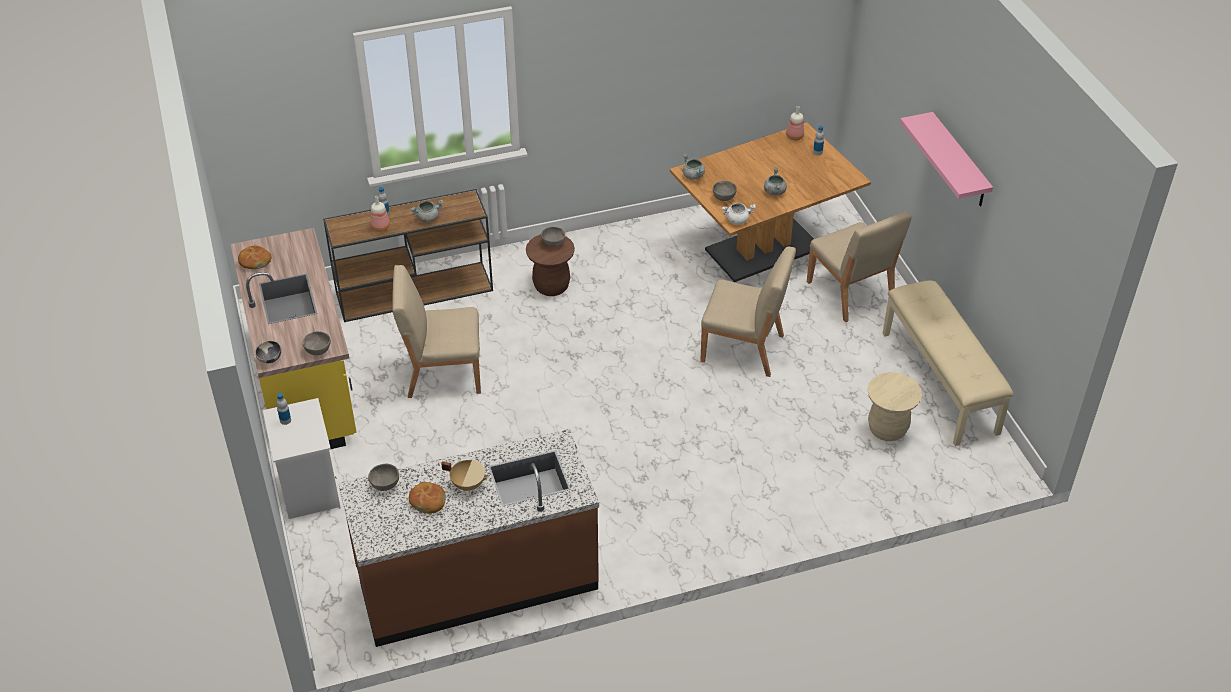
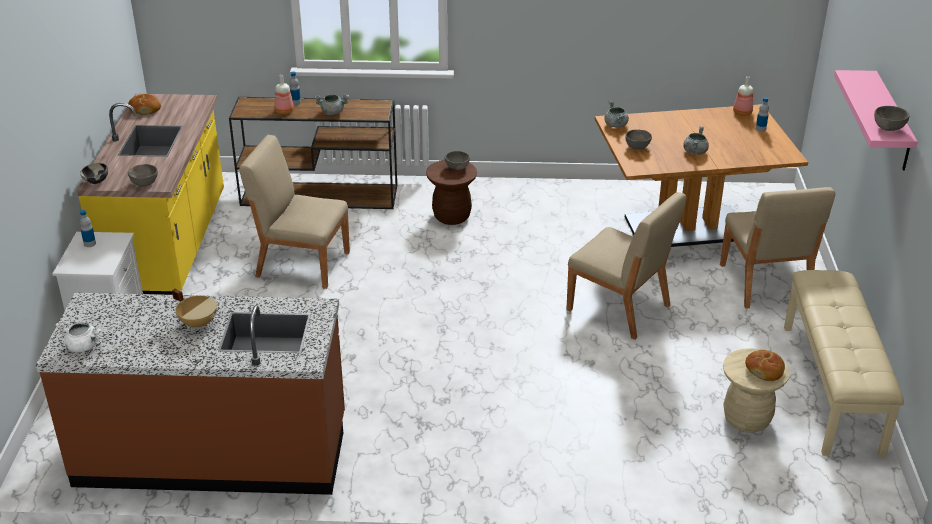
camera: 20 degrees right, 10 degrees down
(384, 484) = (117, 304): grey bowl -> grey bowl (888, 128)
(428, 501) = (147, 328): bread -> bread (764, 370)
(737, 220) = (641, 167): white cooking pot -> white cooking pot (83, 346)

